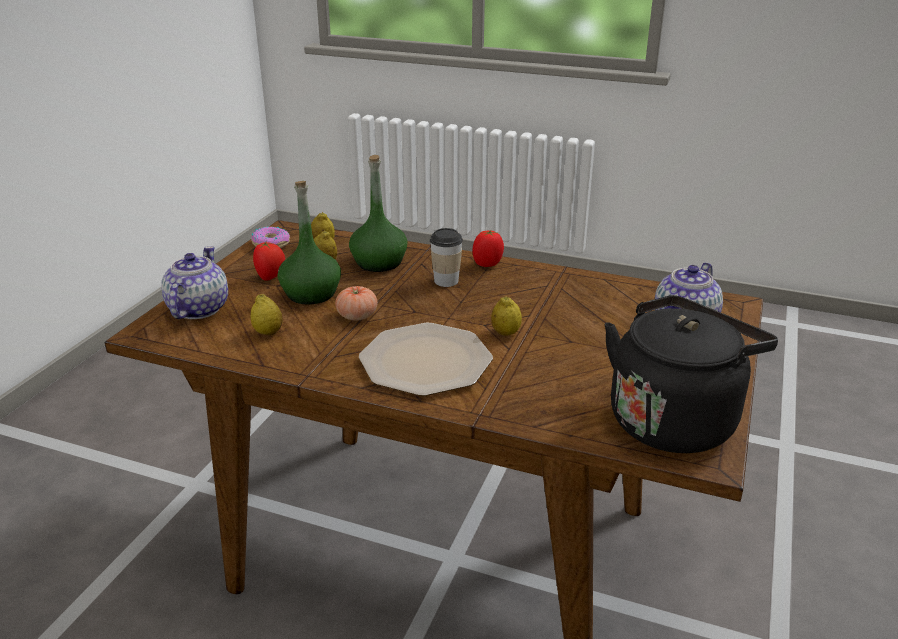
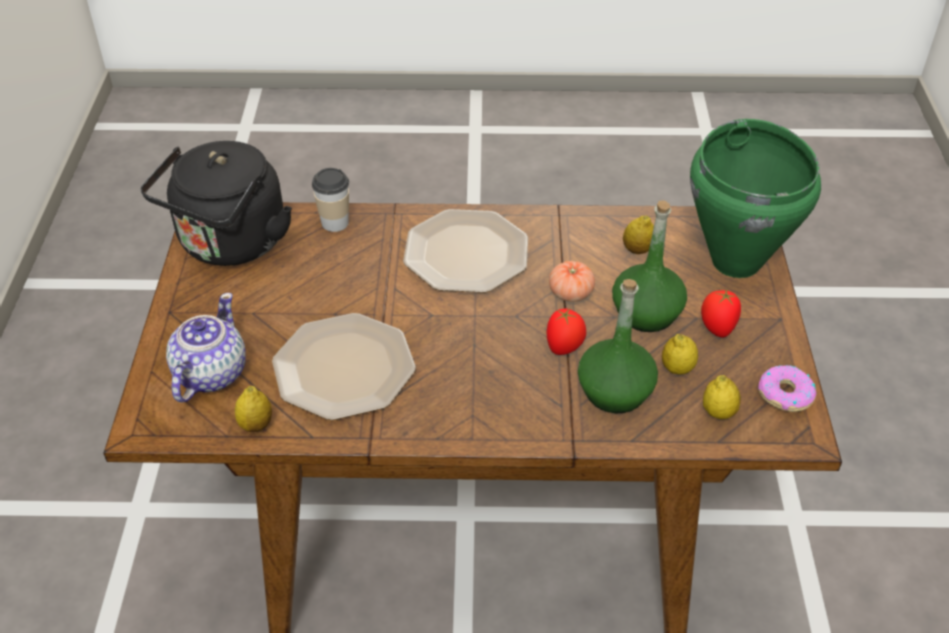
camera: 160 degrees right, 15 degrees up
(197, 309) = (736, 261): teapot -> green cooking pot
(446, 281) = (510, 377): cup -> cup (335, 222)
(488, 264) = (474, 428): tomato -> tomato (564, 348)
(505, 333) = (405, 307): lemon -> lemon (256, 425)
(570, 307) = (345, 368): none -> plate

